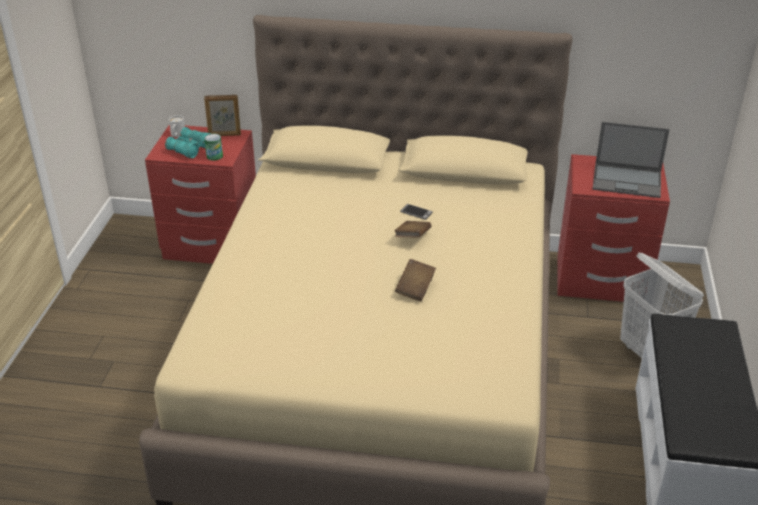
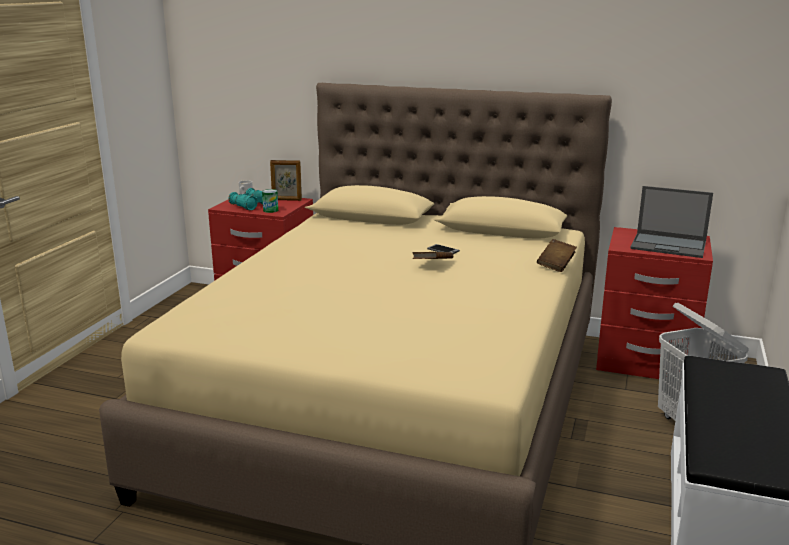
camera: 10 degrees right, 15 degrees down
(415, 288) = (420, 297): brown book -> brown book (556, 265)

